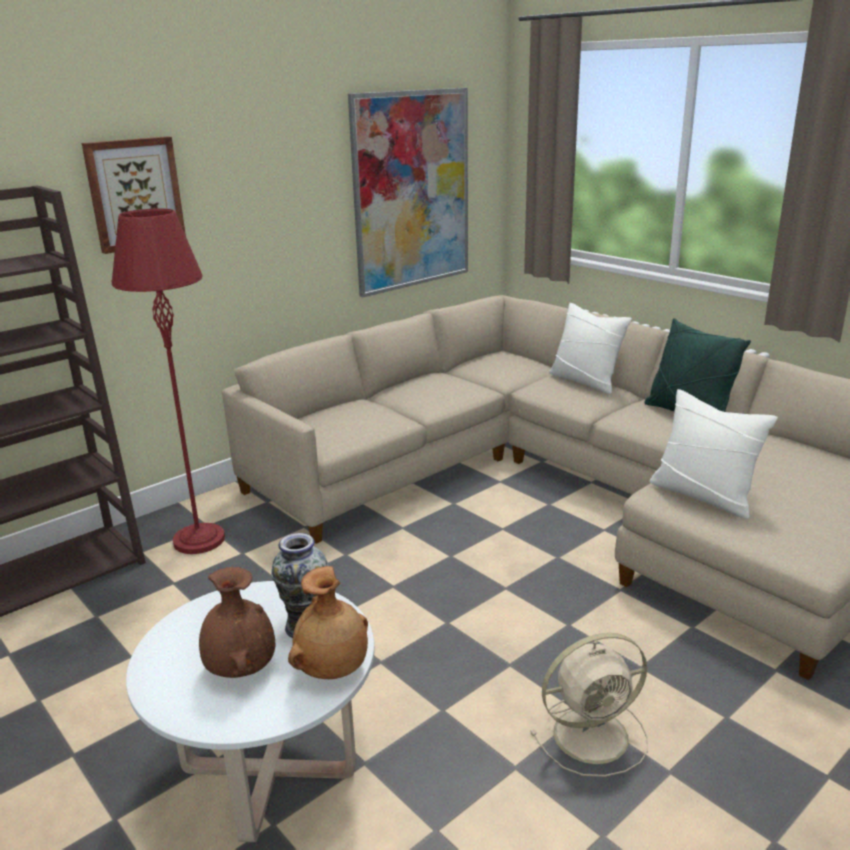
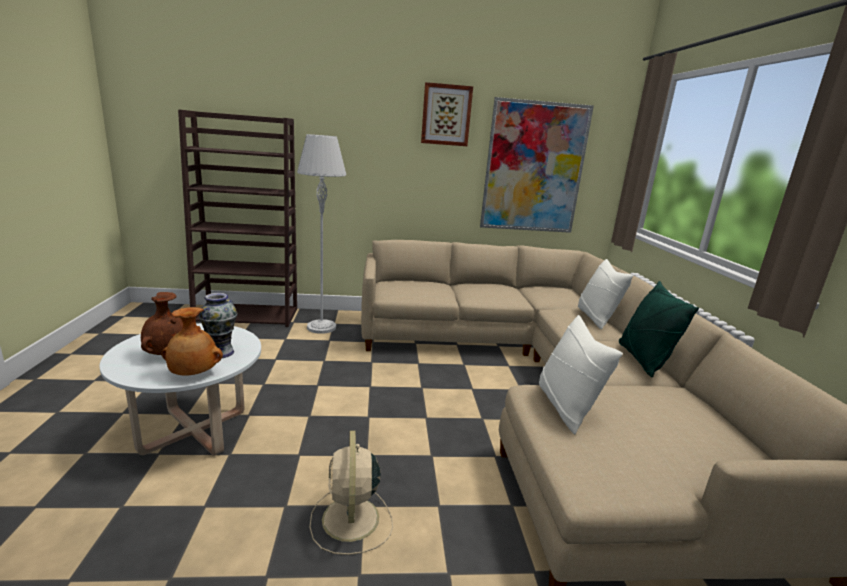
camera: 35 degrees right, 5 degrees down
(135, 194) = (345, 133): picture -> picture (446, 115)
(199, 540) = (321, 327): red floor lamp -> grey floor lamp
(594, 734) = (350, 520): beige fan -> beige fan turned 60 degrees clockwise

